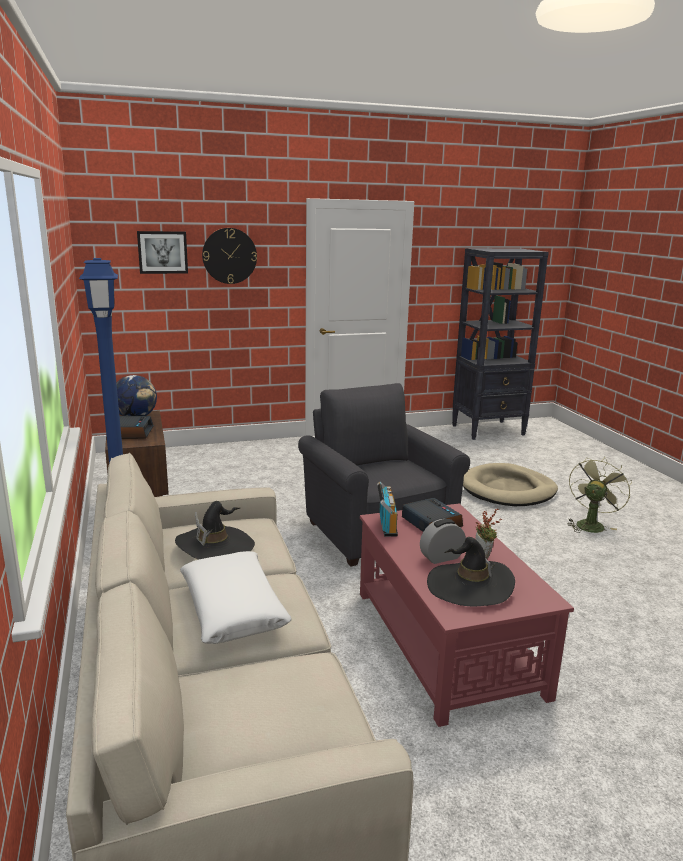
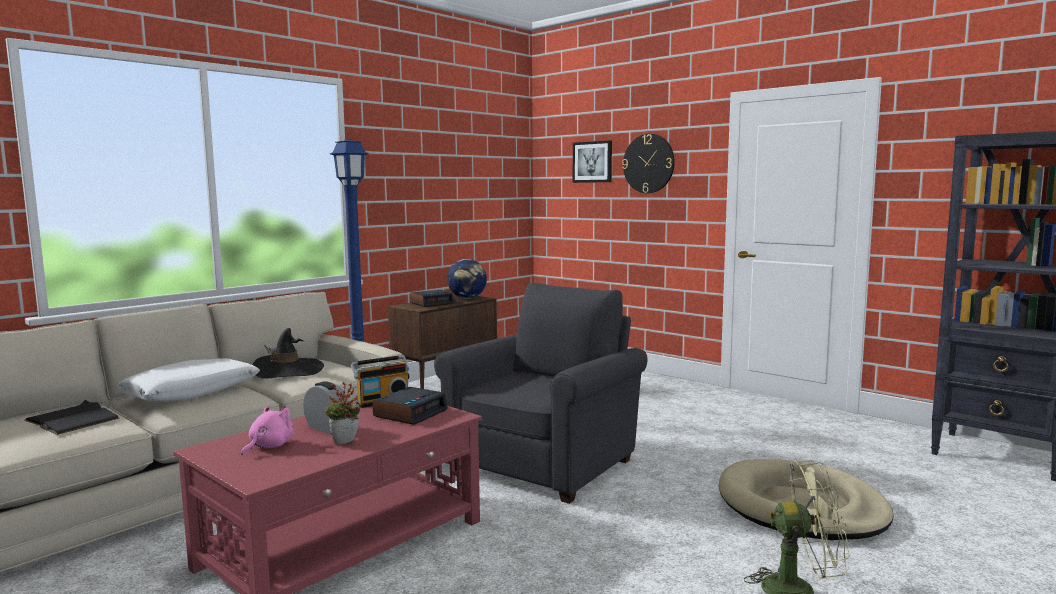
camera: 60 degrees right, 10 degrees down
(266, 690) = (72, 419): none -> black book
(469, 586) = (269, 446): black hat -> pink plush toy

